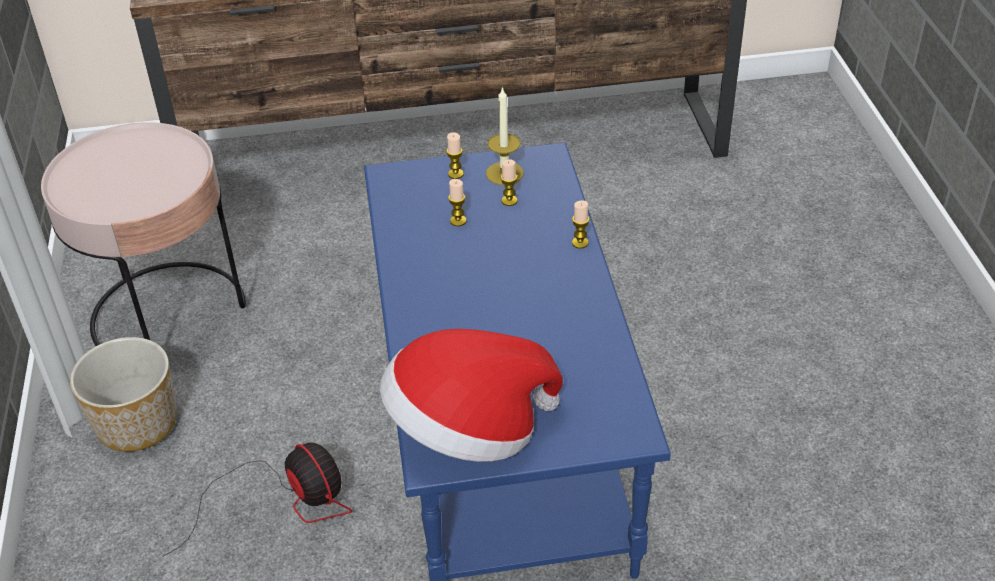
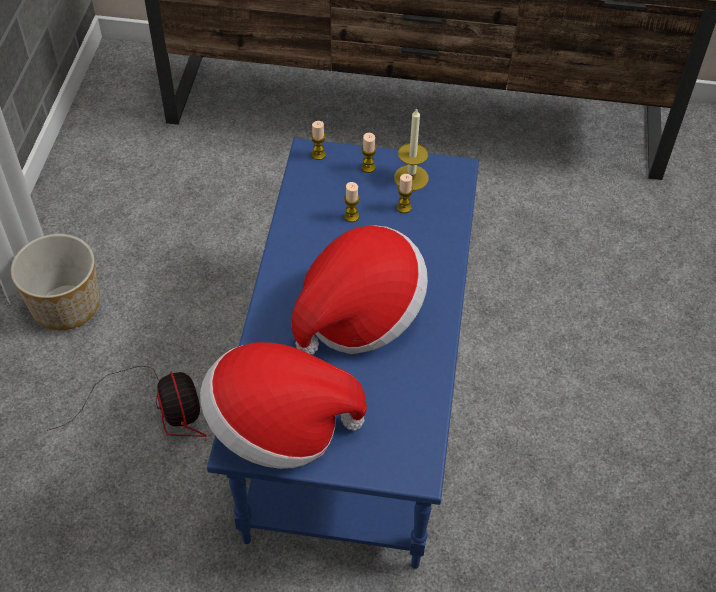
camera: 15 degrees right, 10 degrees up
(169, 314) = (123, 211): pink side table -> none
(506, 306) = (359, 314): none -> hat
(580, 243) = (448, 268): candle -> candle (318, 155)

